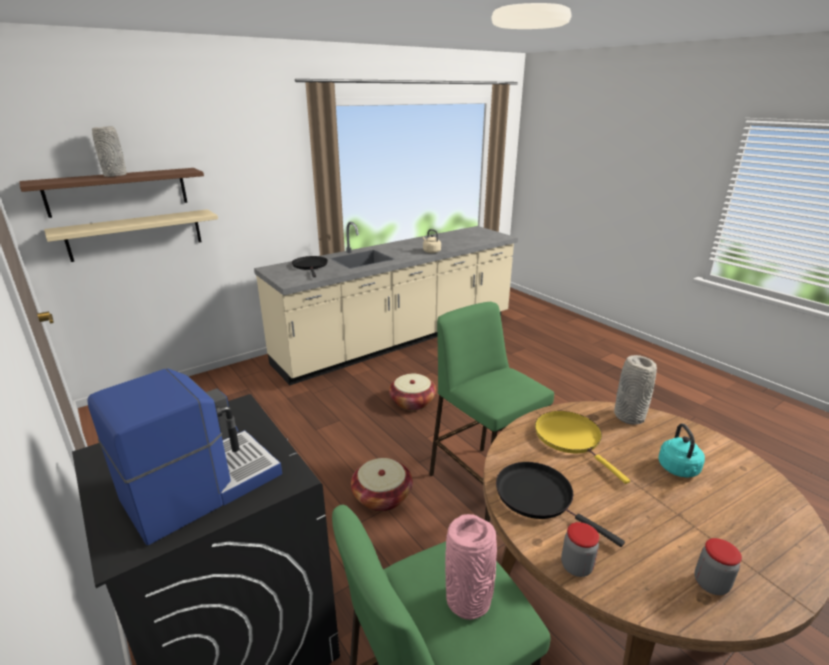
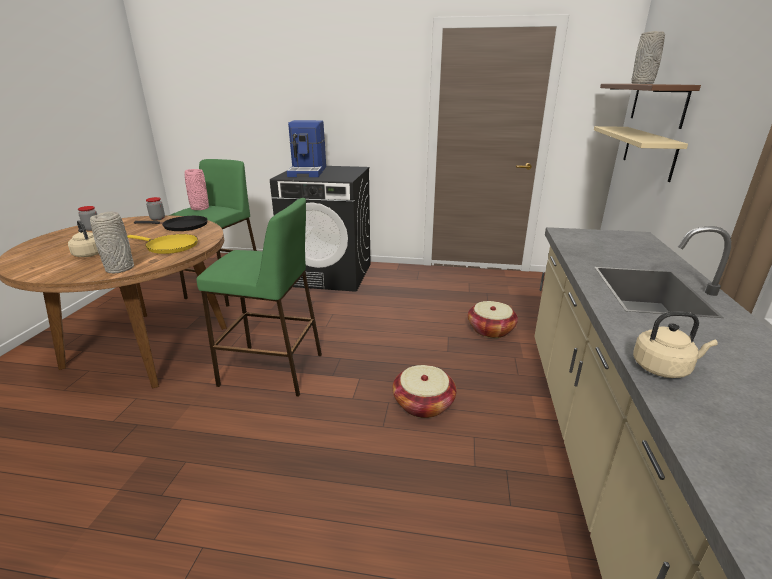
camera: 135 degrees right, 0 degrees up
(310, 266) = (631, 253): black frying pan -> none
(382, 496) = (336, 329): basket -> basket (490, 330)
(679, 470) = (88, 254): turquoise kettle -> beige kettle

